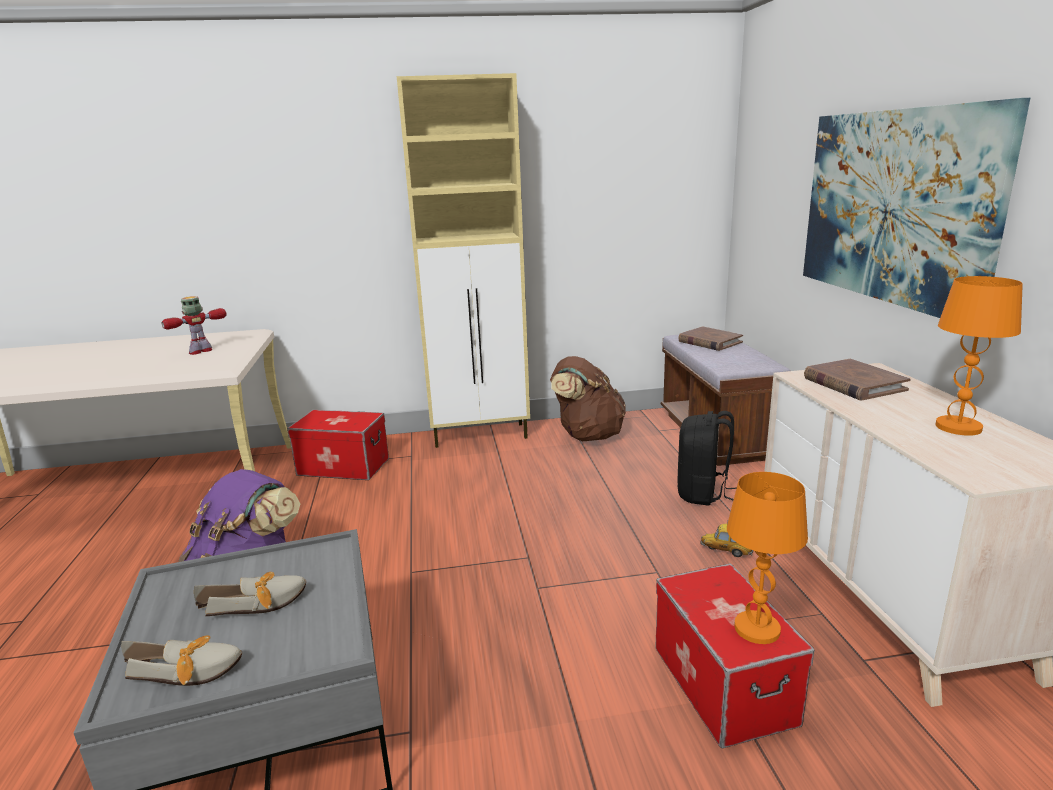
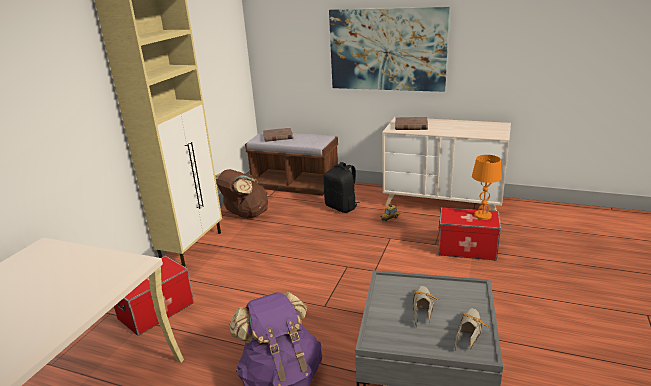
camera: 60 degrees left, 5 degrees up
(201, 351) = (63, 269): toy robot -> none
(959, 427) = (463, 126): orange table lamp -> none

